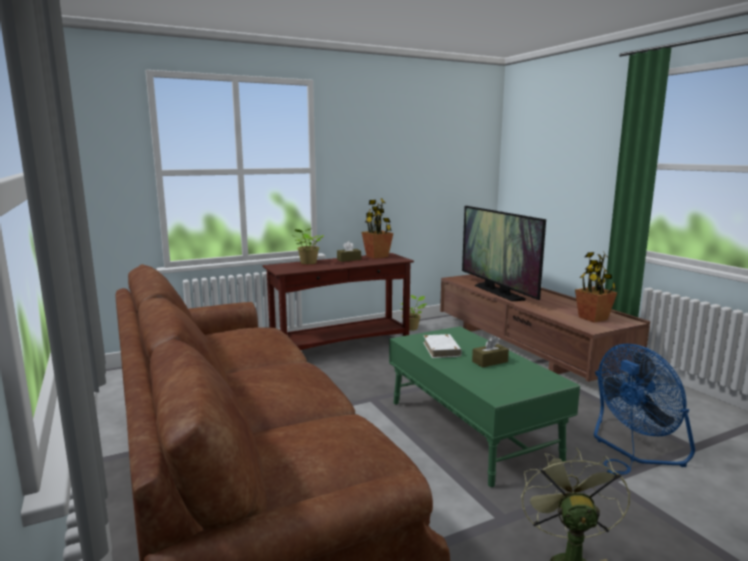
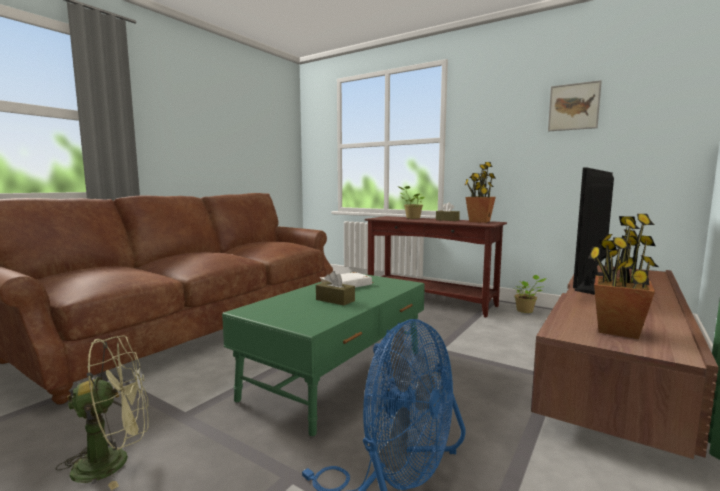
camera: 60 degrees right, 5 degrees down
(424, 147) = (573, 107): none -> picture

